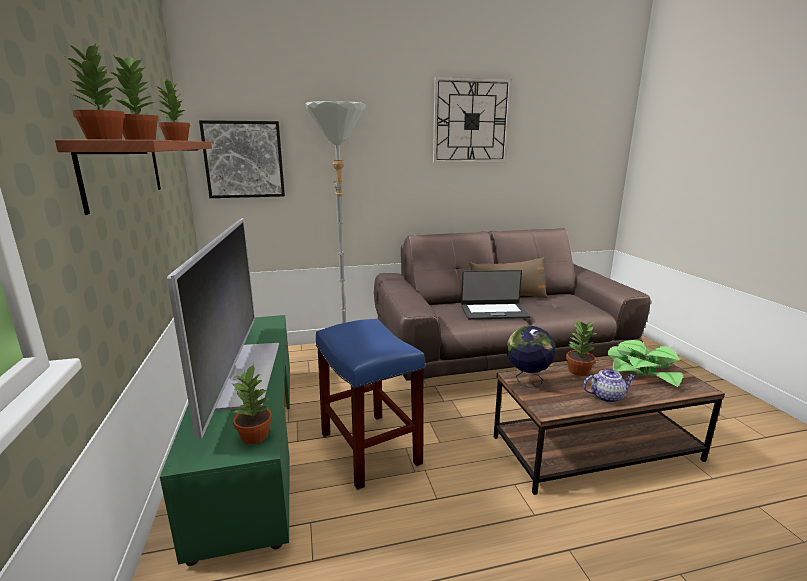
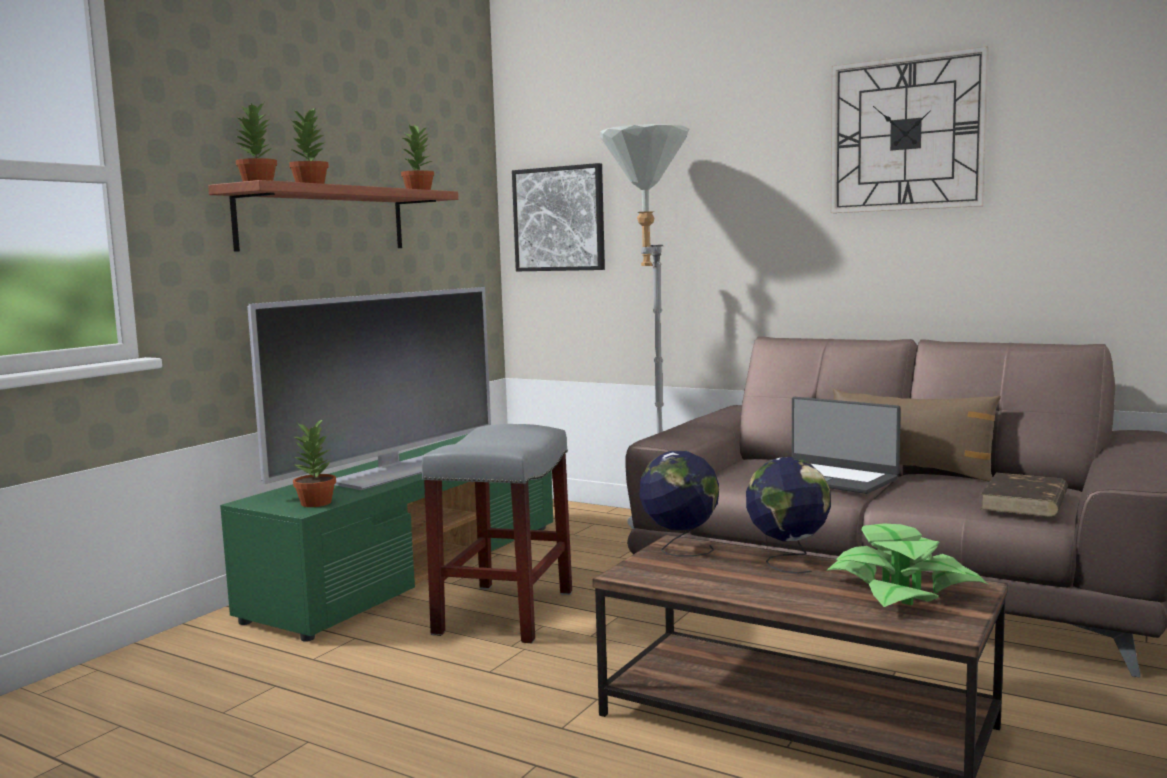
camera: 45 degrees right, 10 degrees down
(368, 448) = (504, 612): blue stool -> grey stool
(578, 371) = (787, 561): potted plant -> globe
(581, 306) = (1024, 501): none -> brown book
(607, 396) = (748, 589): teapot -> none

